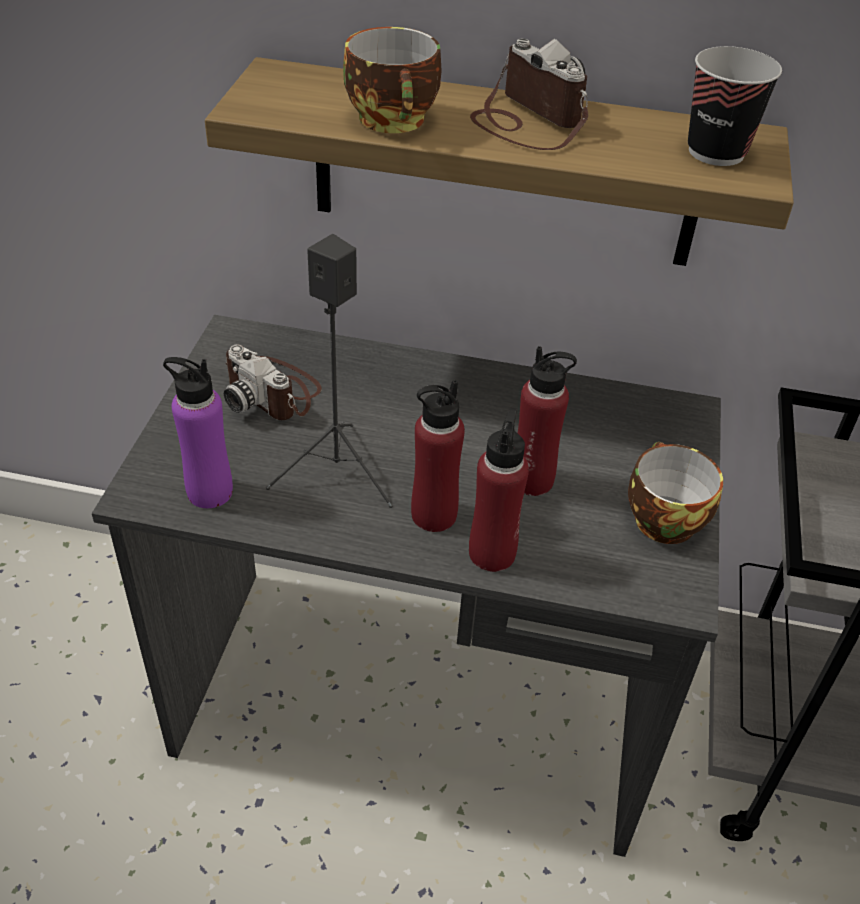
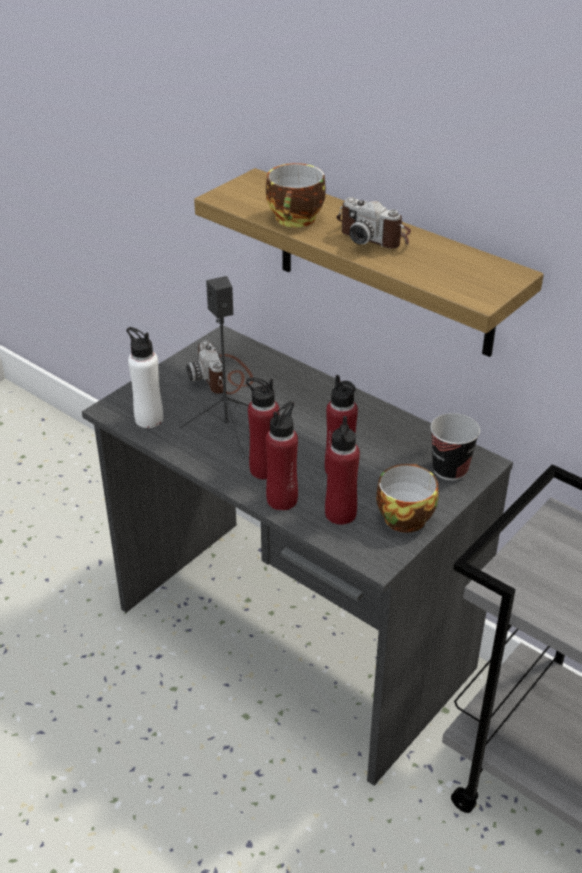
camera: 30 degrees right, 5 degrees down
(209, 492) = (149, 419): purple bottle -> white bottle
(527, 120) = (375, 235): camera -> camera turned 135 degrees clockwise
(583, 546) = (340, 514): none -> red bottle
(716, 152) = (473, 277): cup -> cup (450, 470)

